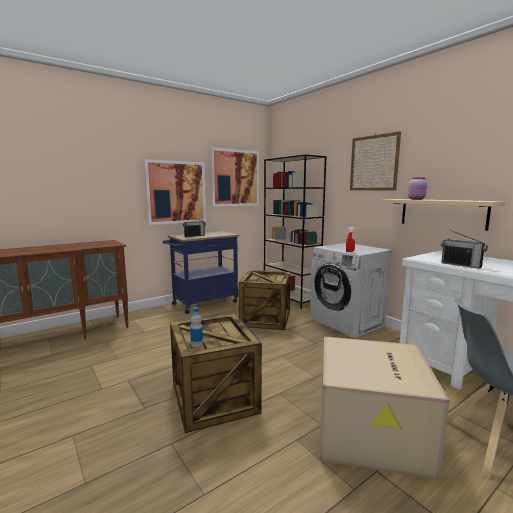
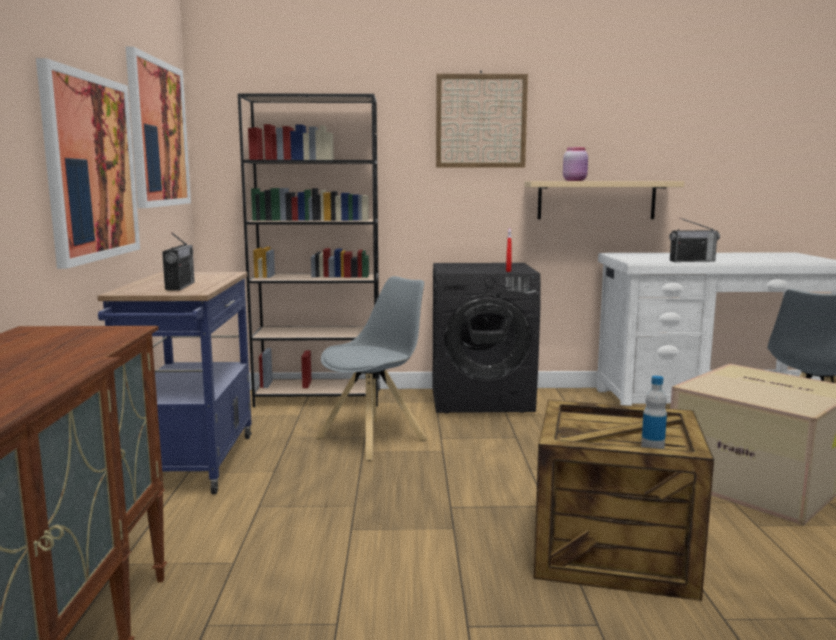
camera: 55 degrees left, 0 degrees up
(266, 318) = (374, 438): crate -> grey chair
(347, 324) = (481, 402): white washing machine -> black washing machine

